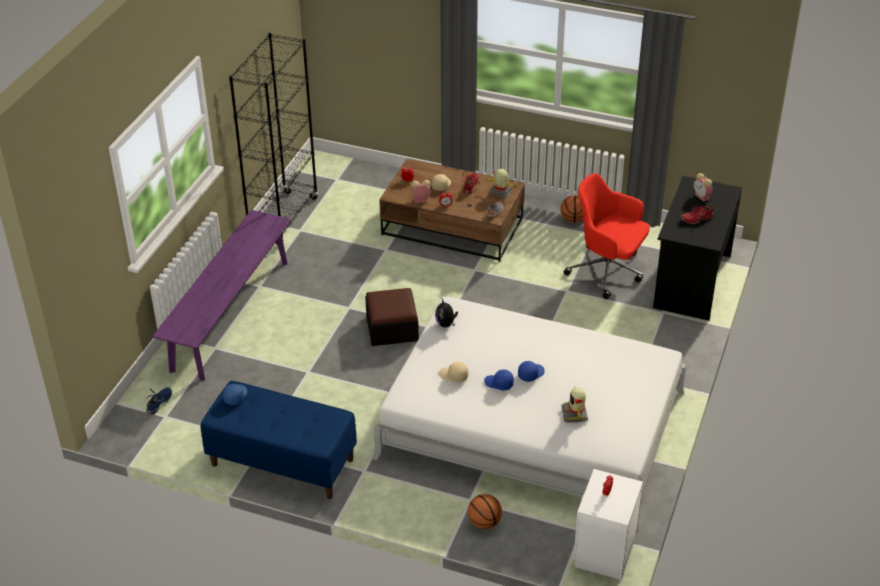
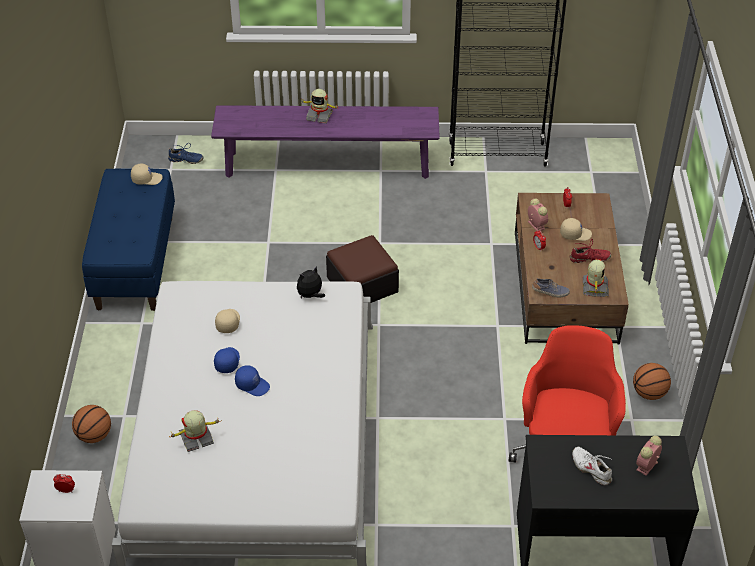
camera: 70 degrees right, 5 degrees up
(215, 276) = (319, 115): none -> toy robot
(235, 396) = (146, 179): blue cap -> beige cap
(696, 218) = (591, 469): red shoe -> white shoe

